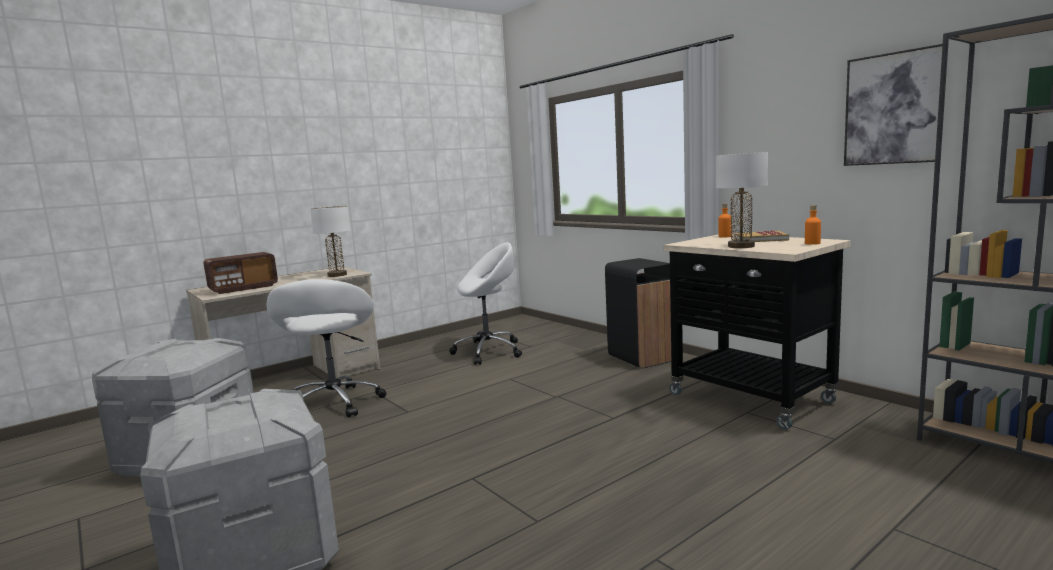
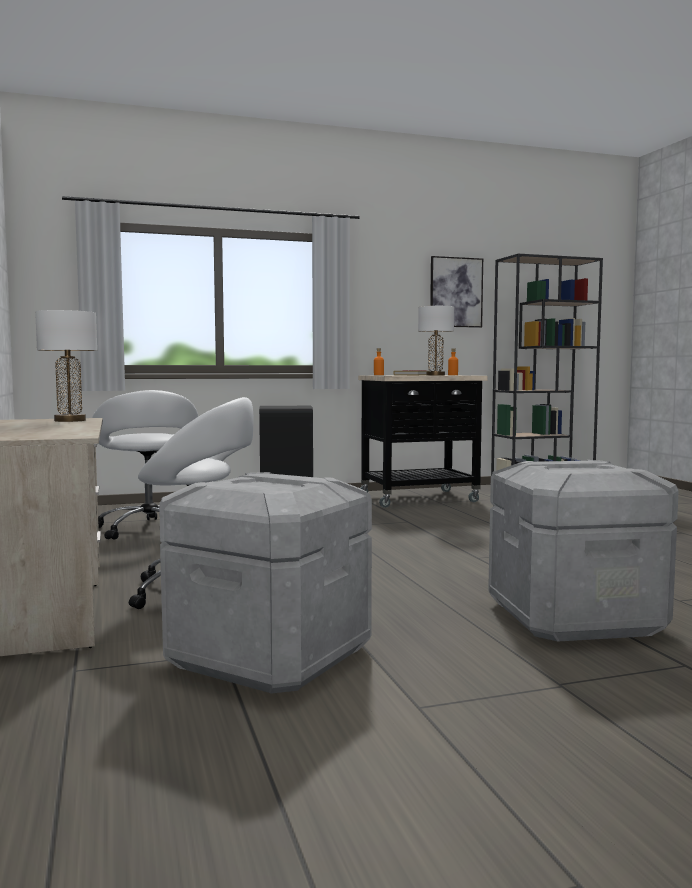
camera: 70 degrees left, 5 degrees down
(243, 288) = (41, 432): radio -> none
(490, 351) = (148, 529): white office chair -> white office chair turned 150 degrees clockwise

